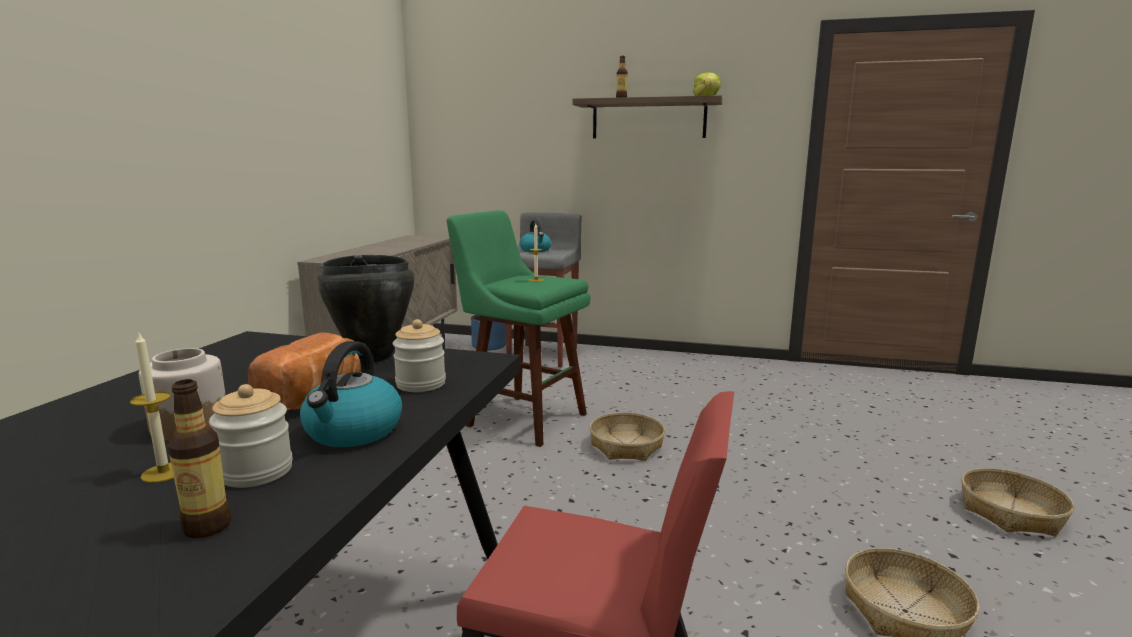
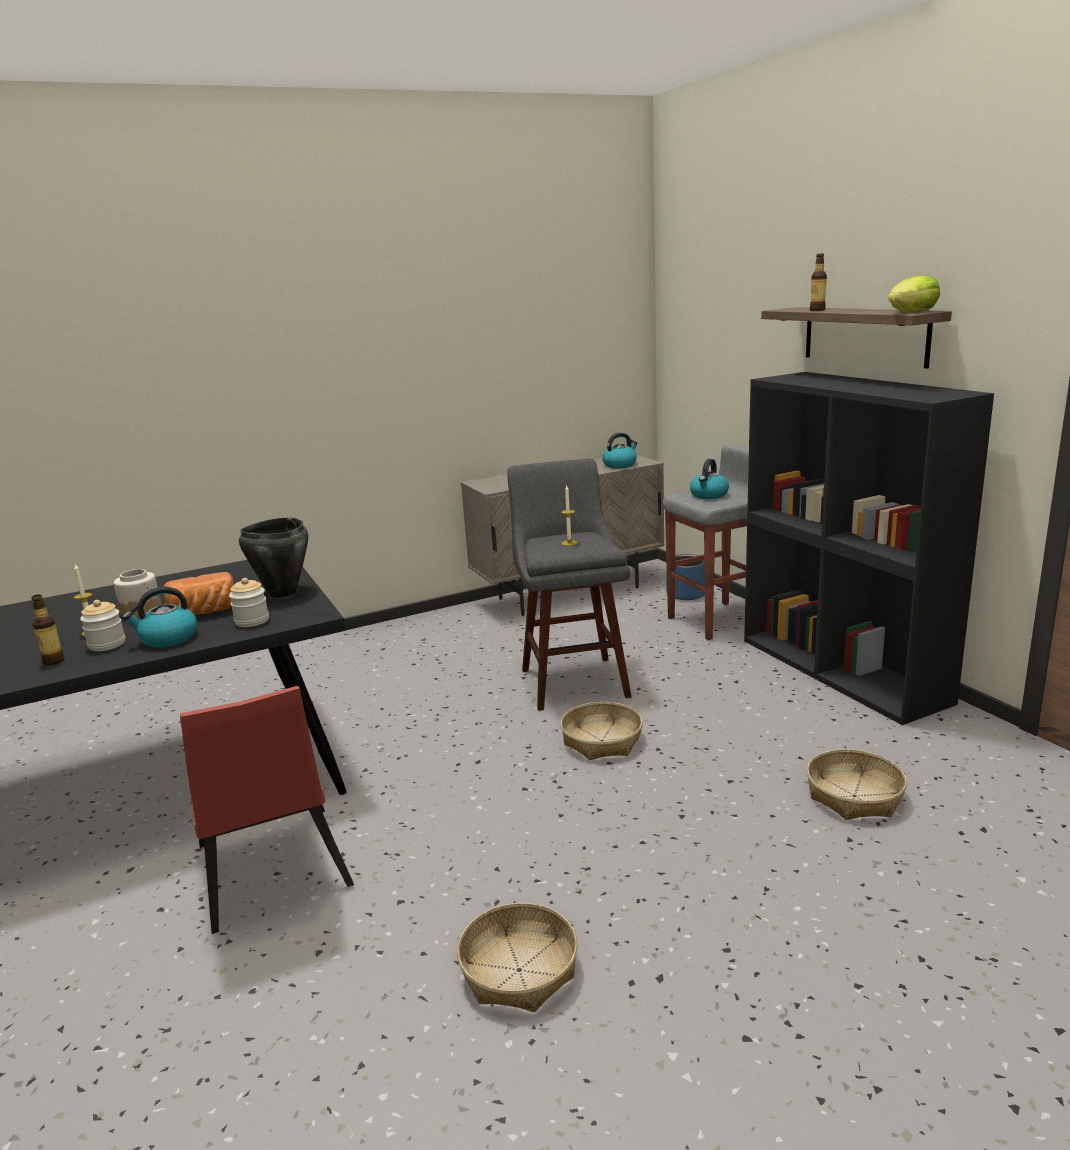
camera: 50 degrees right, 5 degrees up
(423, 240) = (620, 465): none -> kettle
(522, 418) = (573, 680): green stool -> grey stool
(667, 360) = (843, 670): none -> black bookcase
(1010, 513) = (827, 1002): basket -> basket (853, 796)

